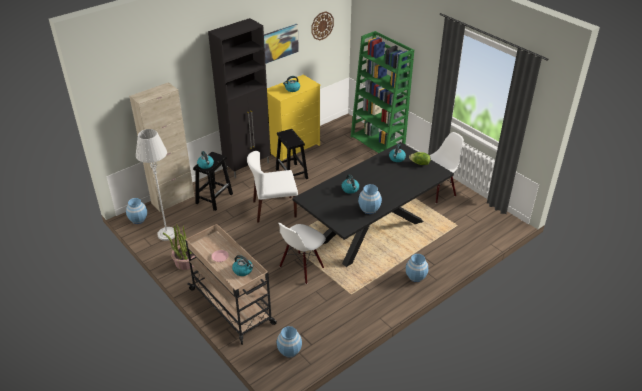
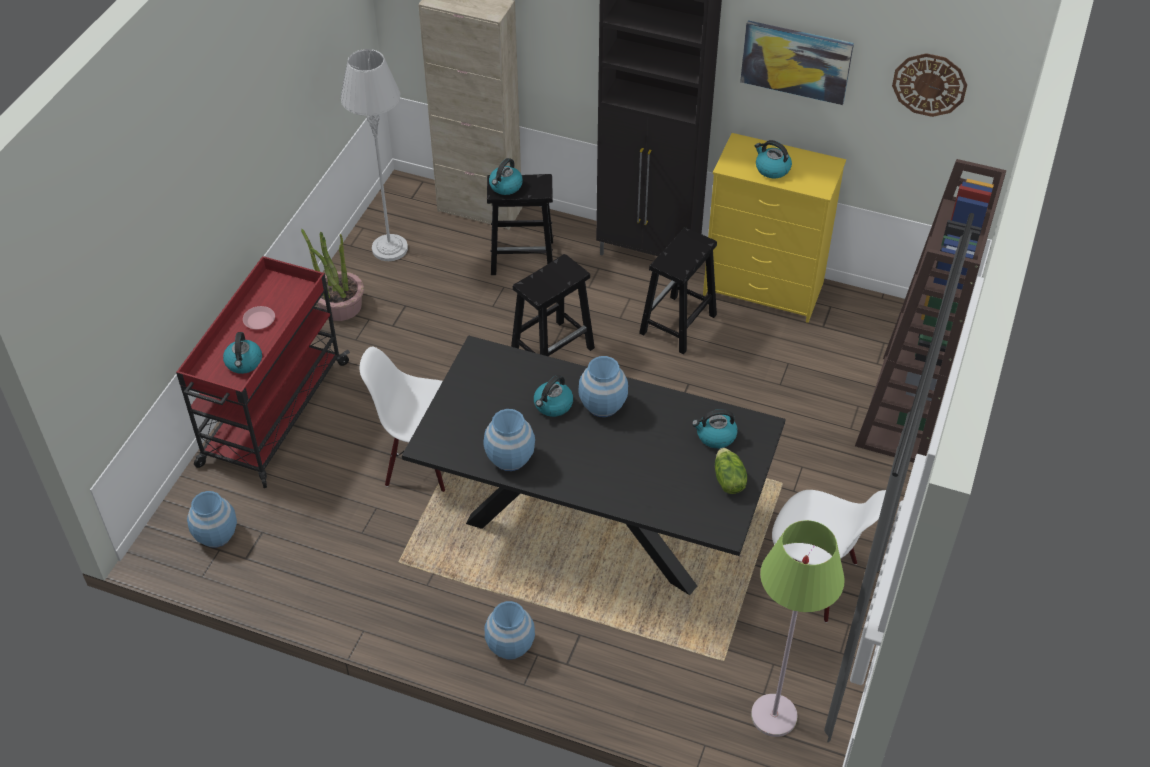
camera: 60 degrees right, 10 degrees up
(138, 219) = (400, 197): blue vase -> blue vase (602, 405)
(232, 307) = (273, 415): beige cart -> red cart
(274, 209) = (553, 349): white chair -> black stool
(378, 143) = (904, 410): green bookcase -> brown bookcase
(487, 223) = (773, 716): none -> green floor lamp

